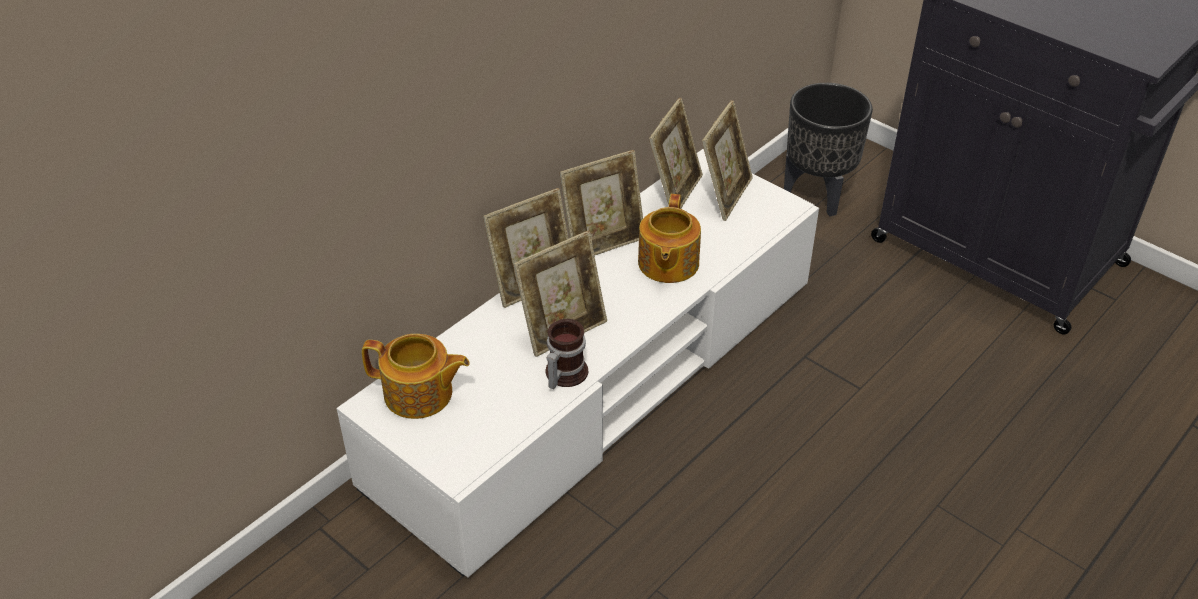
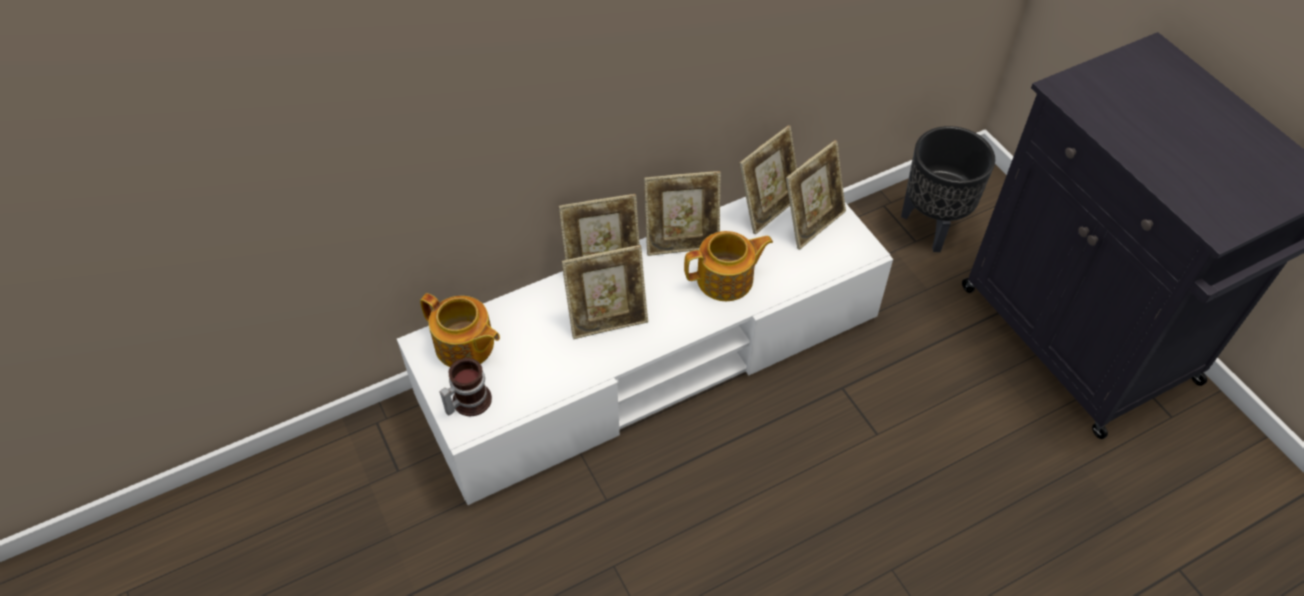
camera: 20 degrees right, 10 degrees up
(562, 374) = (588, 362): mug -> mug (467, 401)
(667, 264) = (726, 279): teapot -> teapot turned 135 degrees counterclockwise

